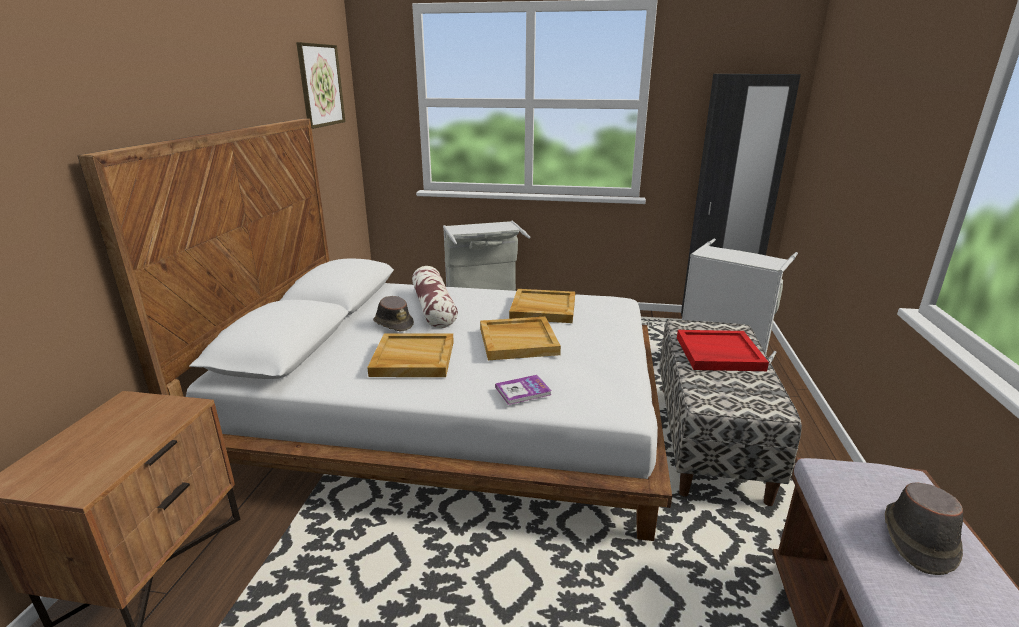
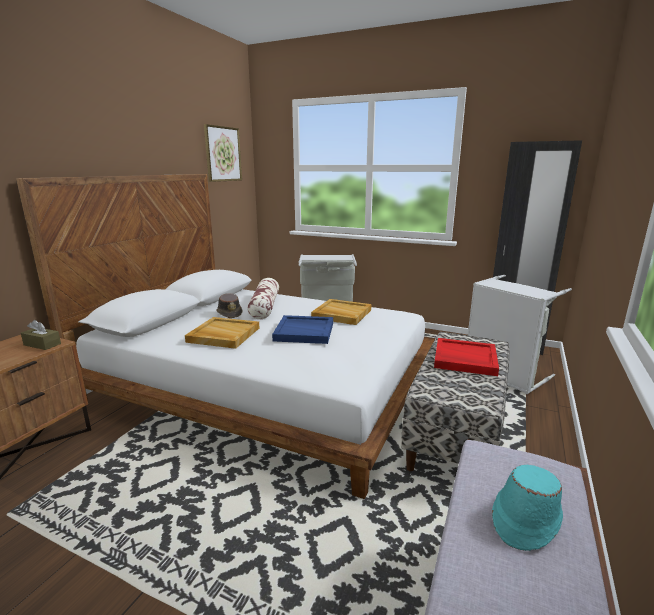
camera: 15 degrees right, 5 degrees down
(165, 411) = (42, 344): none -> brown tissue box
(519, 341) = (305, 332): beige tray -> blue tray
(523, 391) = (281, 363): book -> none
(918, 539) = (524, 518): brown hat -> turquoise hat

